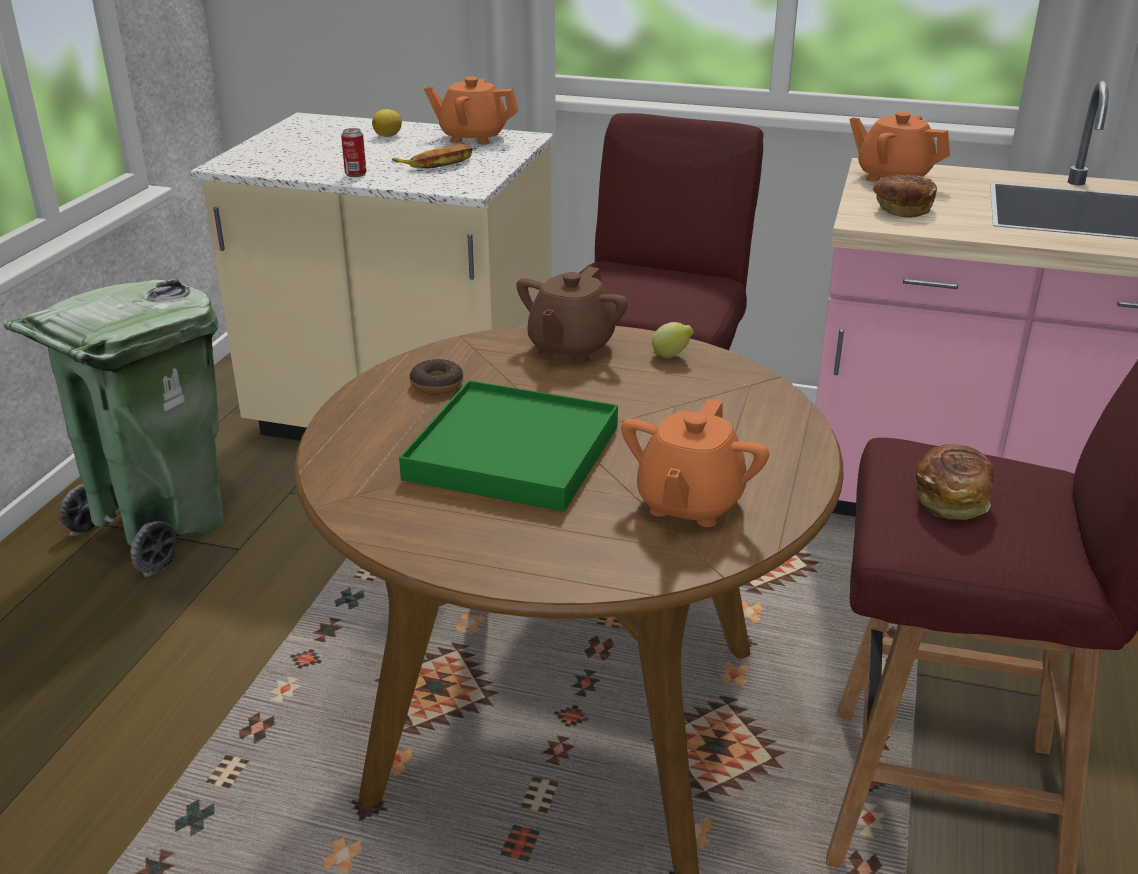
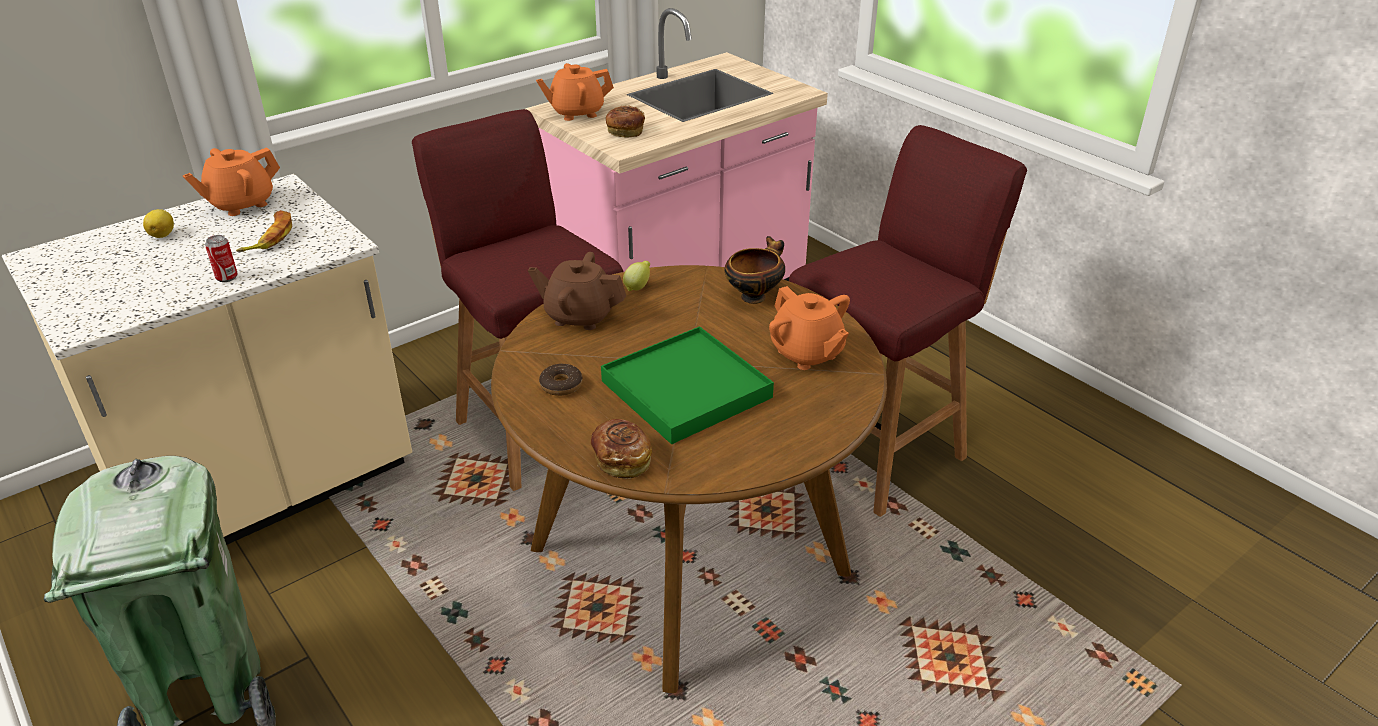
camera: 55 degrees left, 5 degrees up
(570, 348) = (579, 316): brown teapot -> brown teapot turned 135 degrees clockwise
(763, 426) = (754, 296): none -> bowl
(951, 499) = (881, 279): bread -> bread (621, 460)

